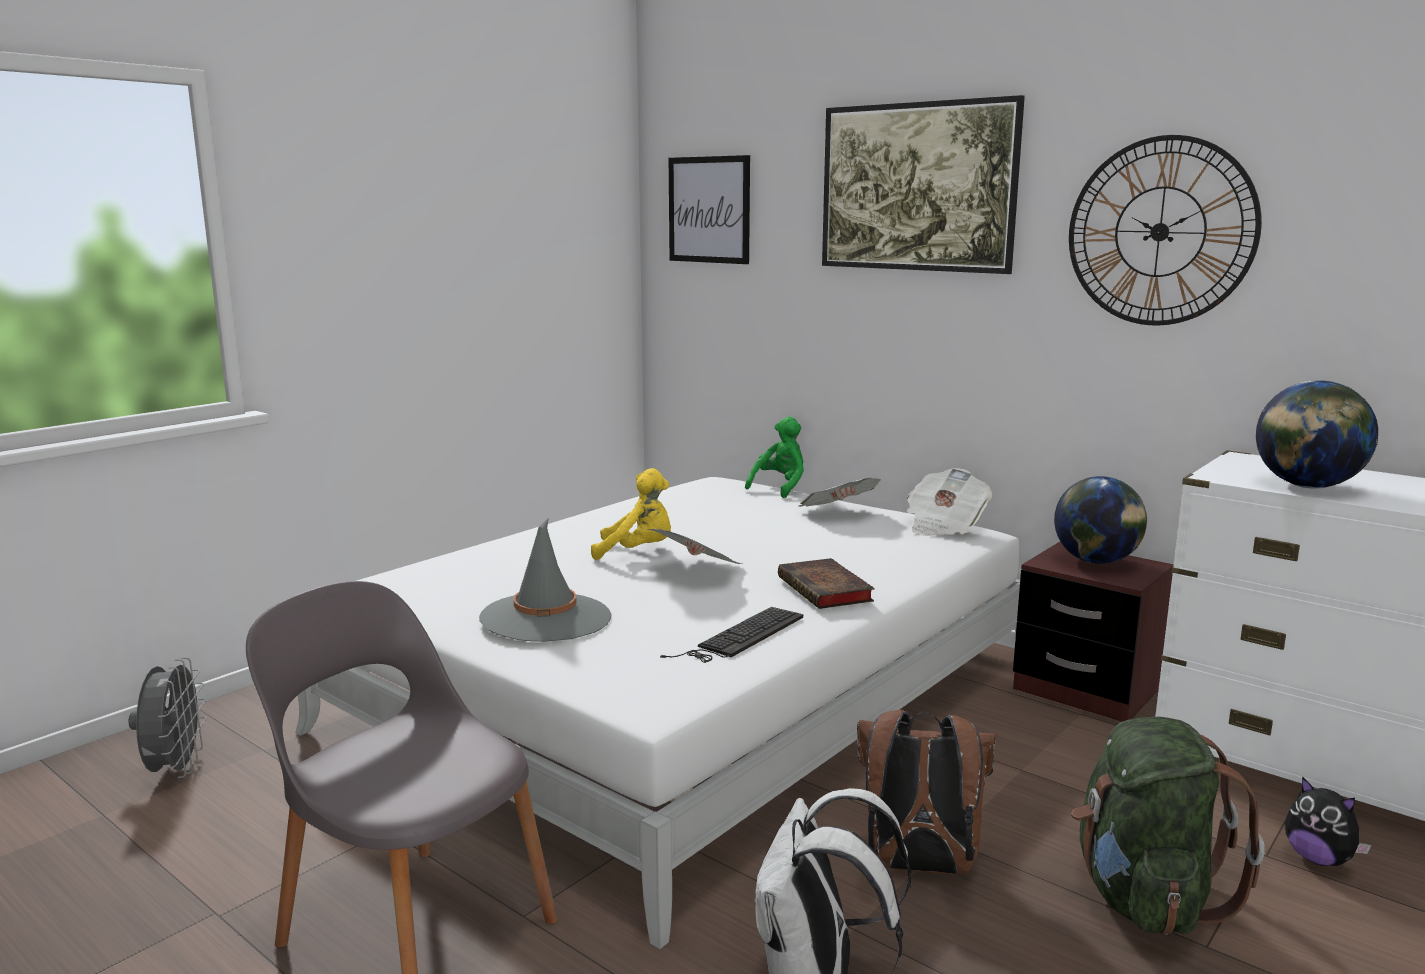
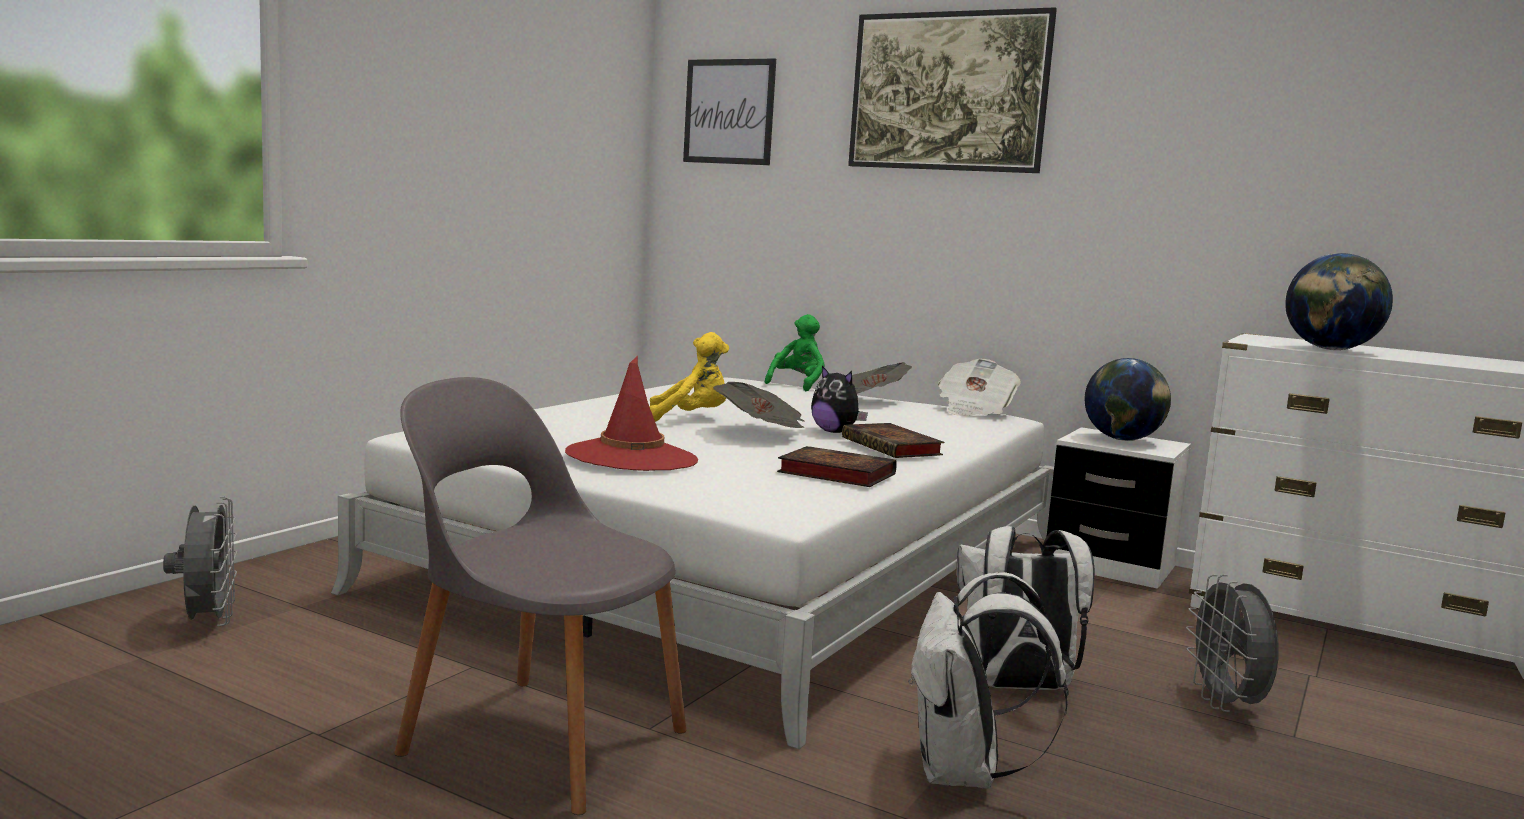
camera: 10 degrees left, 5 degrees down
(546, 618) = (632, 457): grey hat -> red hat
(740, 637) = (833, 474): keyboard -> book
(918, 866) = (1016, 687): brown backpack -> white backpack
(1085, 690) = (1109, 566): brown nightstand -> white nightstand
(1144, 897) = (1226, 705): green backpack -> grey fan
(1160, 232) = (1181, 134): wall clock -> none
(1318, 859) = (1360, 678): plush toy -> plush toy (835, 432)

